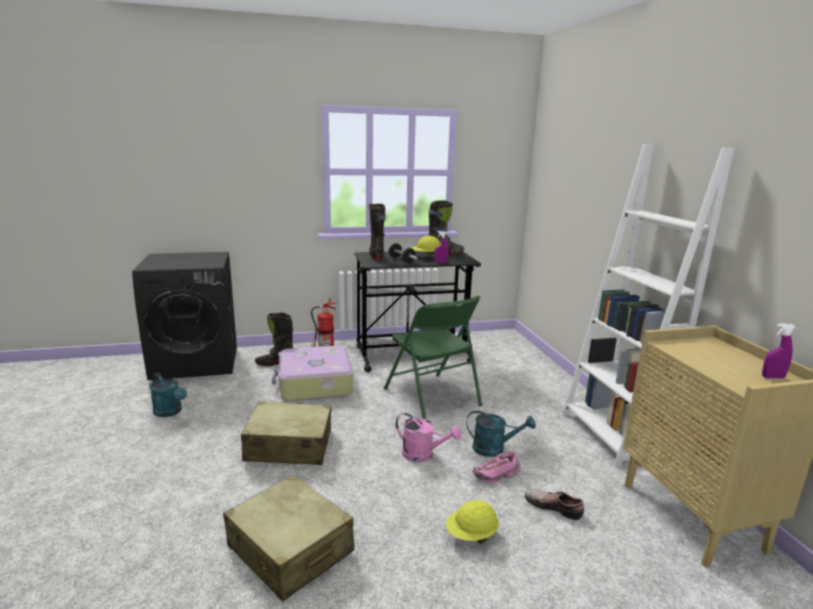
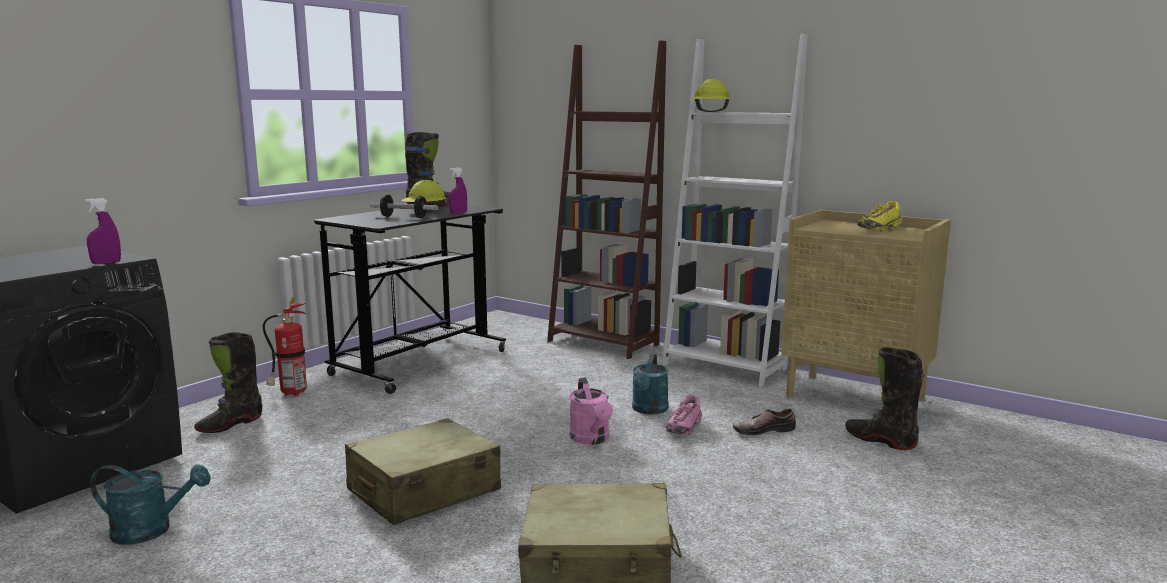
camera: 40 degrees left, 5 degrees down
(314, 384) = (338, 426): suitcase -> none
(376, 257) = (361, 219): black boot -> black boot (880, 440)
(423, 455) = (592, 439): pink watering can -> pink watering can turned 90 degrees clockwise
(431, 397) = (513, 392): green chair -> none
(471, 535) = (737, 476): yellow hard hat -> yellow hard hat (710, 112)
(494, 449) = (649, 410): turquoise watering can -> turquoise watering can turned 135 degrees clockwise
(547, 379) = (603, 343): none -> brown bookcase
(741, 365) = (879, 229): none -> yellow shoe
(772, 377) = (909, 230): purple spray bottle -> purple spray bottle (106, 263)

